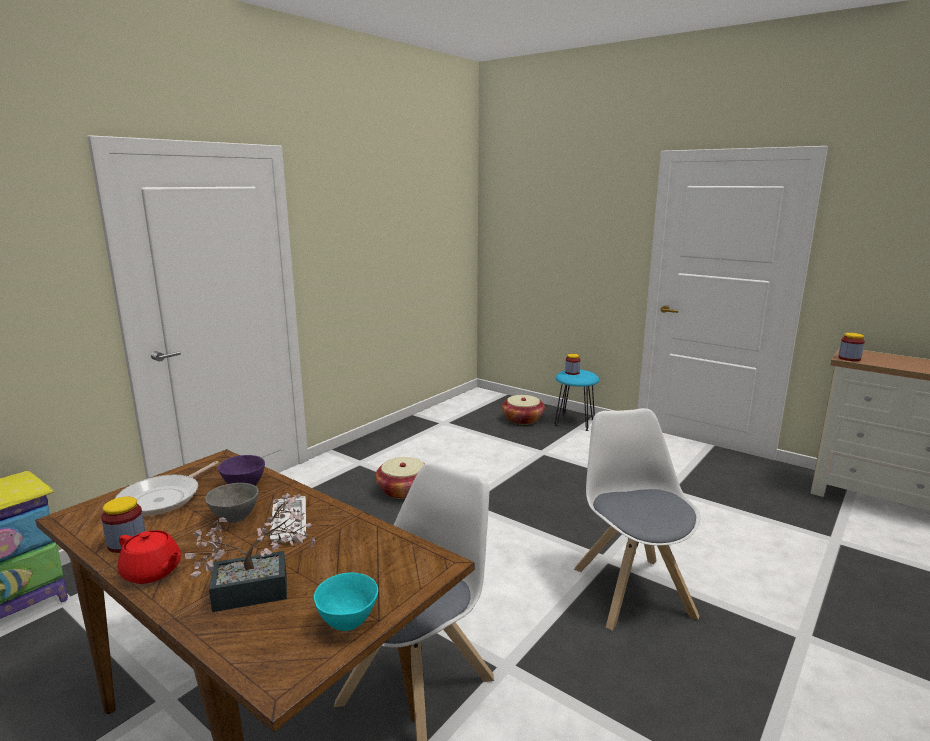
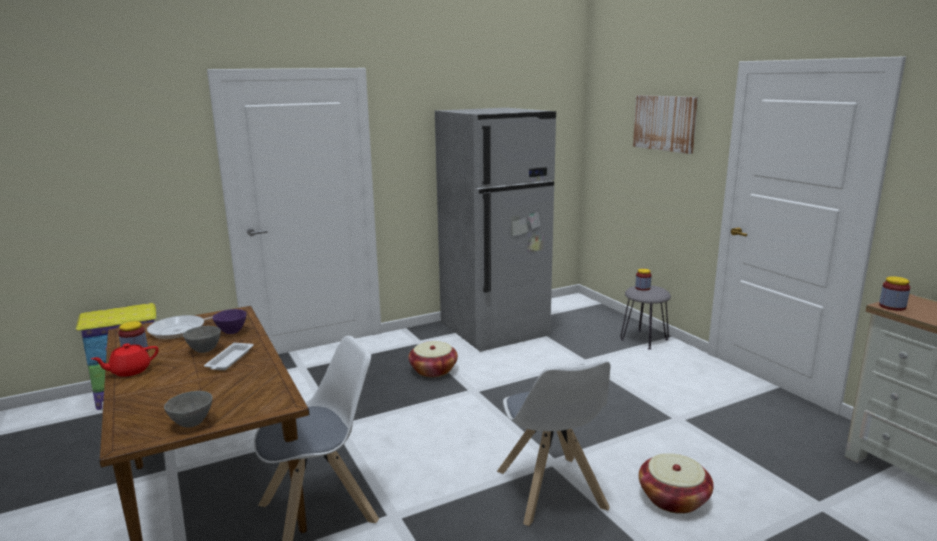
camera: 25 degrees right, 0 degrees up
(152, 572) = (129, 371): red teapot -> red teapot turned 90 degrees clockwise
(261, 590) = (170, 394): potted plant -> none
(348, 623) = (192, 423): turquoise bowl -> grey bowl
(427, 434) = (494, 328): none -> grey fridge
(522, 419) = (594, 329): basket -> basket (673, 498)
(575, 422) = (644, 339): turquoise stool -> grey stool
(578, 211) = (665, 123): none -> picture
(631, 589) = (551, 491): chair -> chair turned 150 degrees clockwise

